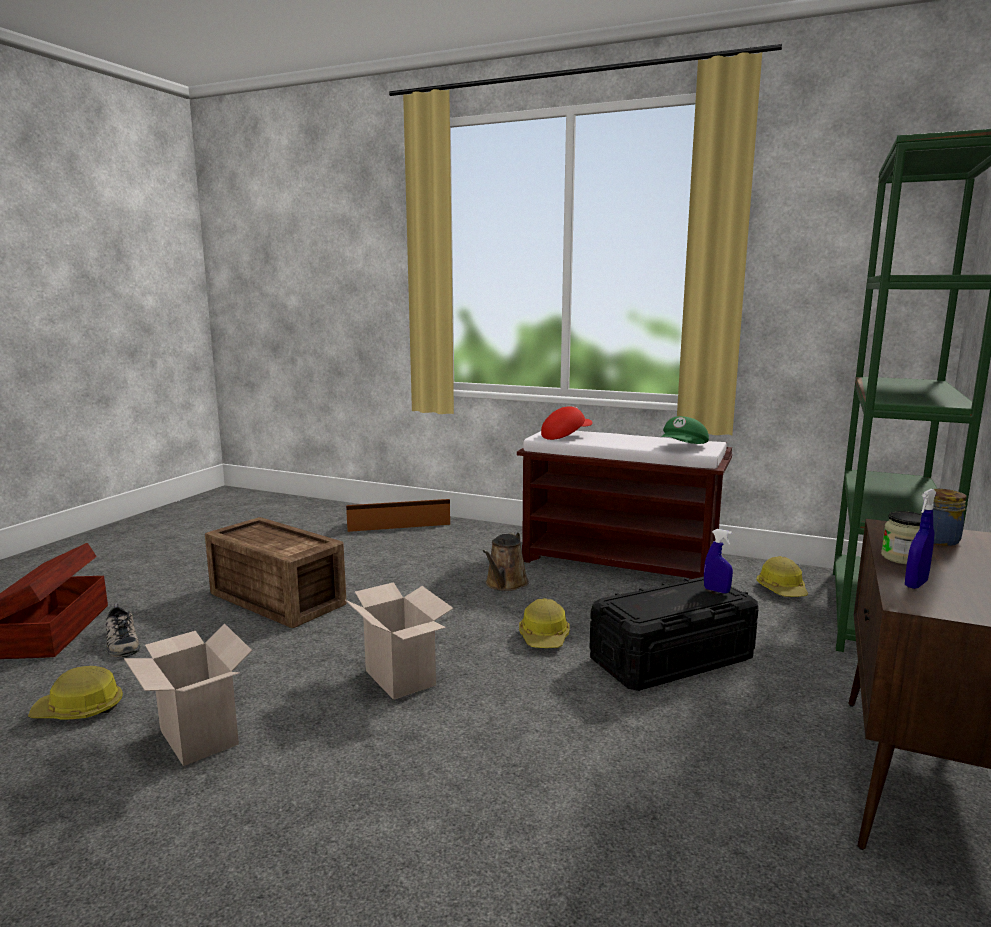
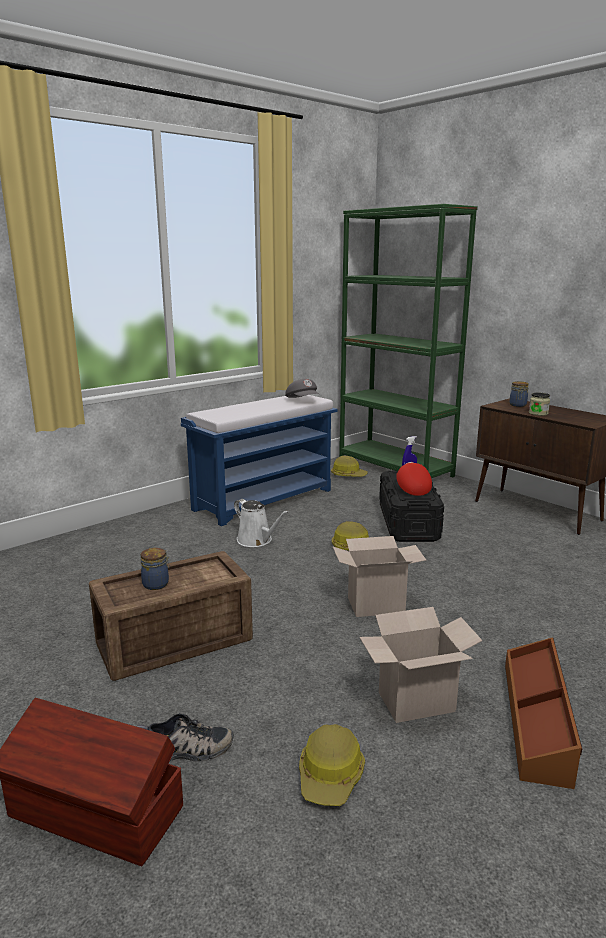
camera: 65 degrees left, 5 degrees up
(267, 536) = (157, 584): none -> jar
(398, 524) = (57, 555): brown storage box -> brown storage box (537, 720)
(505, 584) = (257, 540): brown watering can -> white watering can
(565, 436) = (227, 414): red cap -> red cap (411, 488)
(620, 563) = (264, 499): brown bench -> blue bench
(683, 447) = (303, 400): green cap -> grey cap
(916, 584) = (570, 419): blue spray bottle -> none

